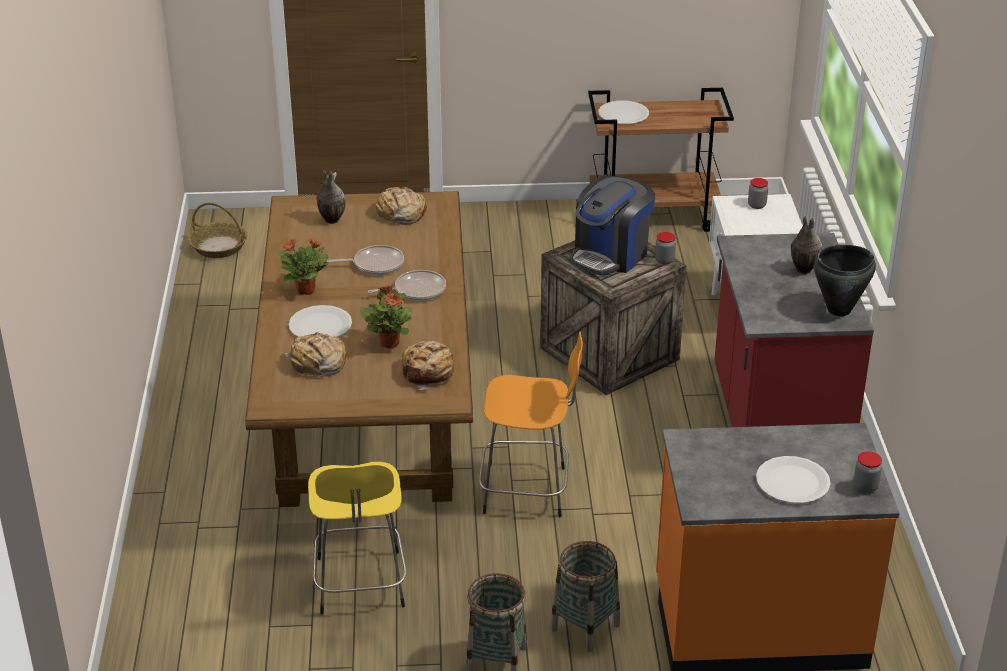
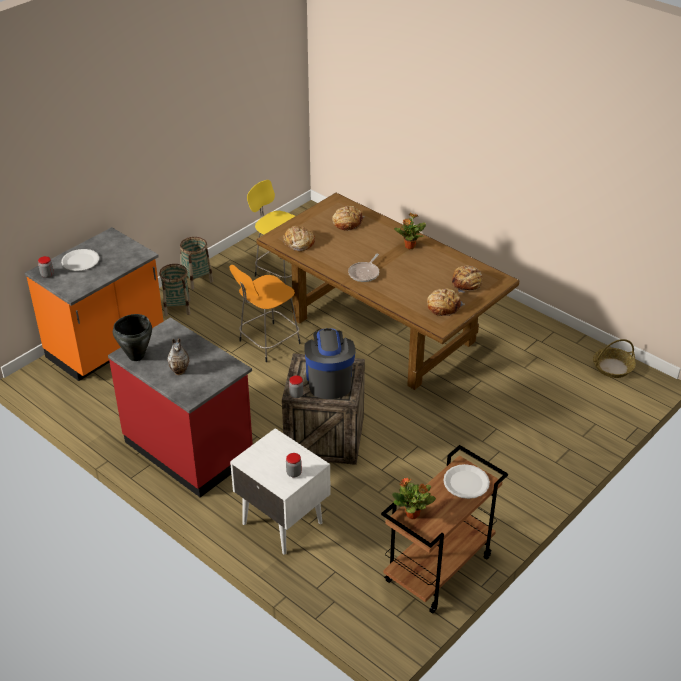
camera: 135 degrees right, 5 degrees up
(320, 325) = (375, 236): white plate -> none
(331, 220) = (467, 283): vase -> bread
(375, 264) = (405, 274): frying pan -> none
(389, 343) = (334, 245): potted plant -> potted plant (413, 514)

